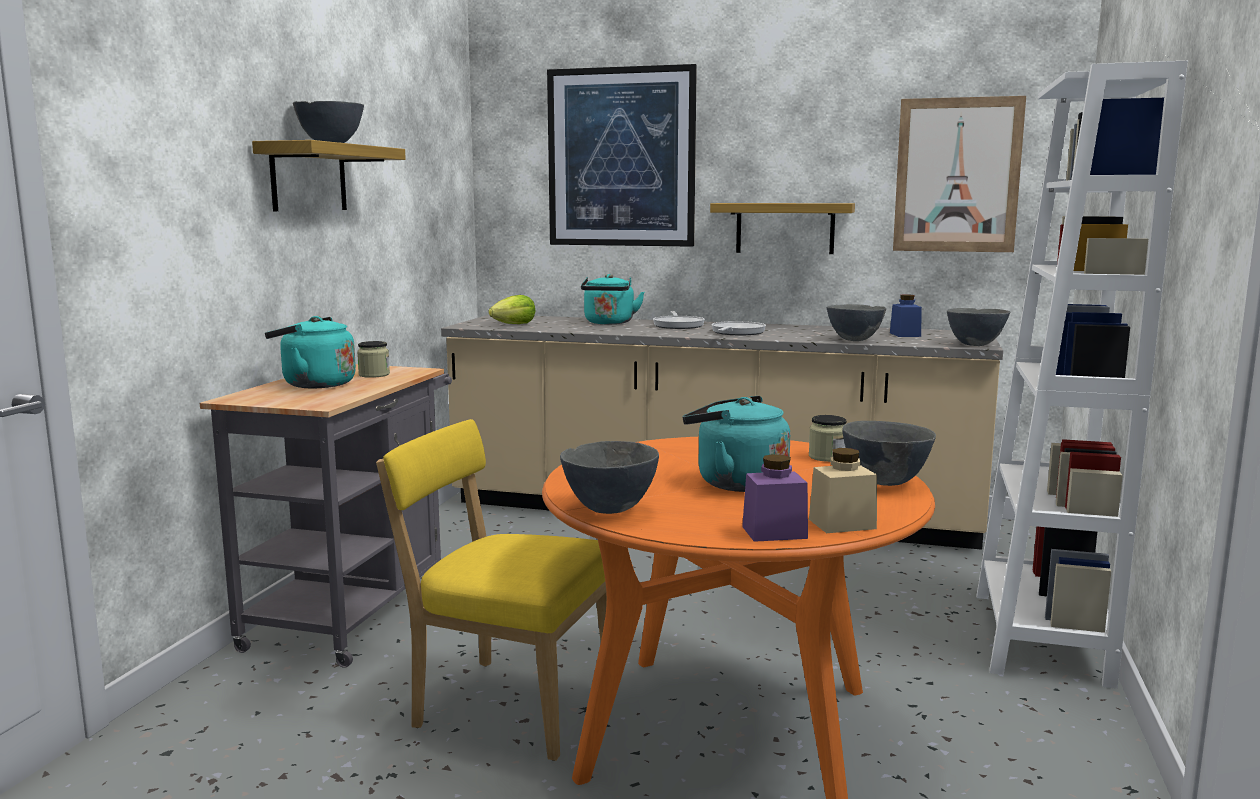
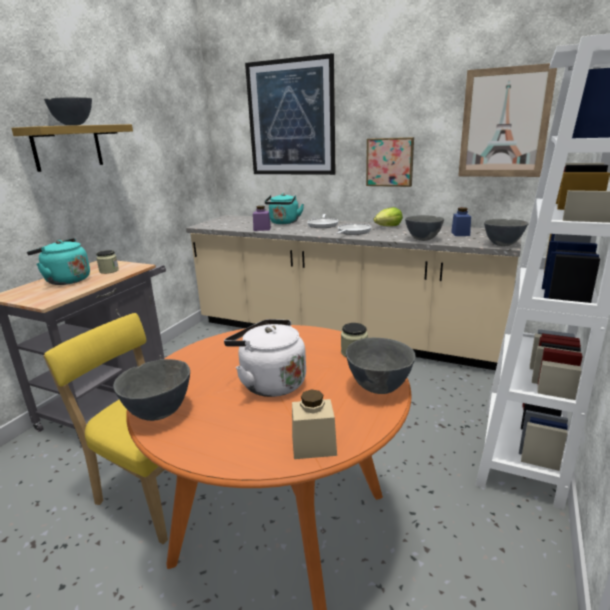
camera: 10 degrees right, 10 degrees up
(514, 324) = (228, 224): lettuce -> lettuce (388, 226)
(735, 483) = (269, 383): turquoise kettle -> white kettle
(774, 532) = (254, 455): purple jar -> purple jar (262, 229)
(785, 228) = (390, 162): shelf -> picture

